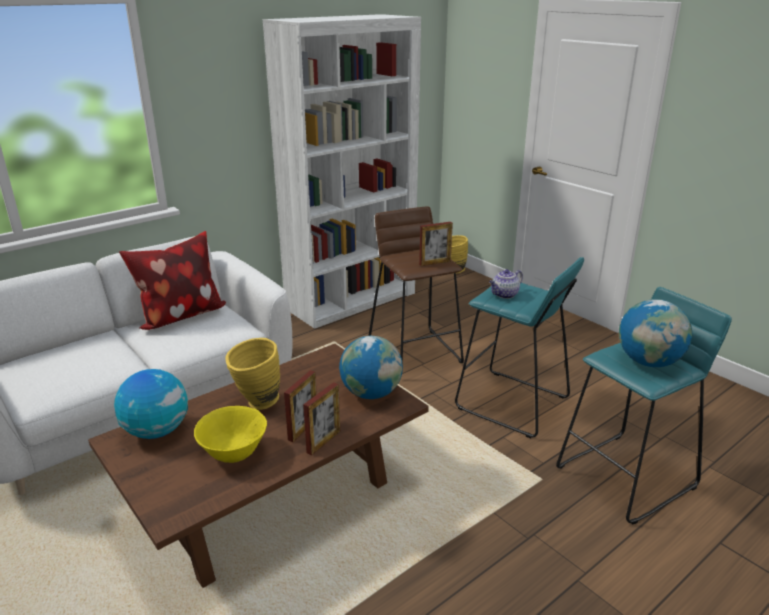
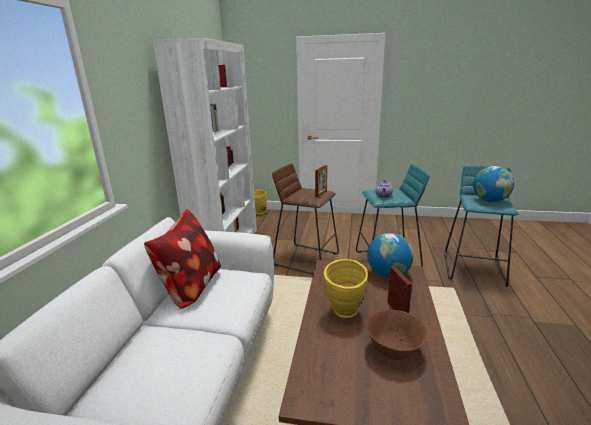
camera: 40 degrees left, 5 degrees down
(156, 431) = (319, 372): globe -> none
(234, 453) = (393, 350): yellow bowl -> brown bowl
(323, 442) = (420, 311): picture frame -> none

